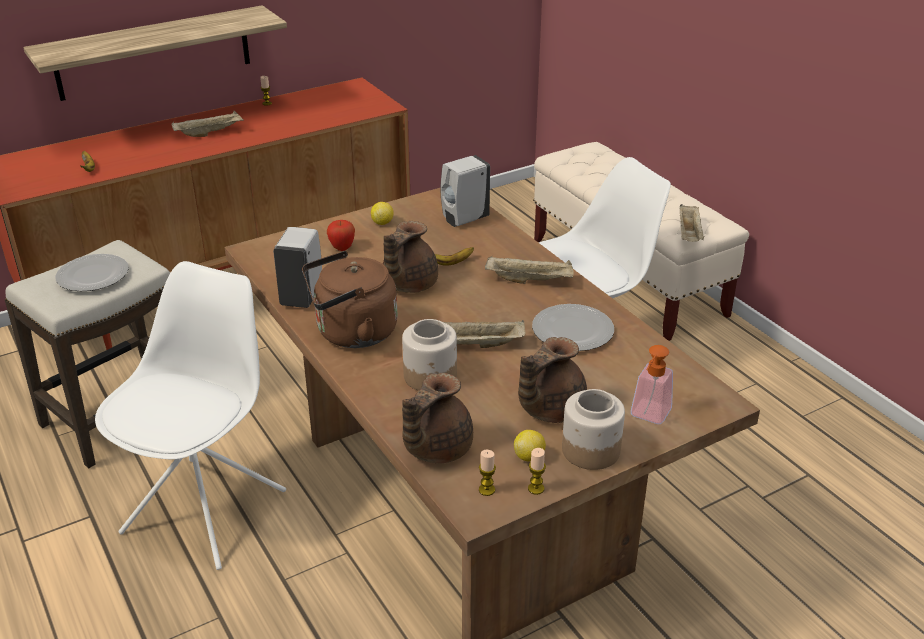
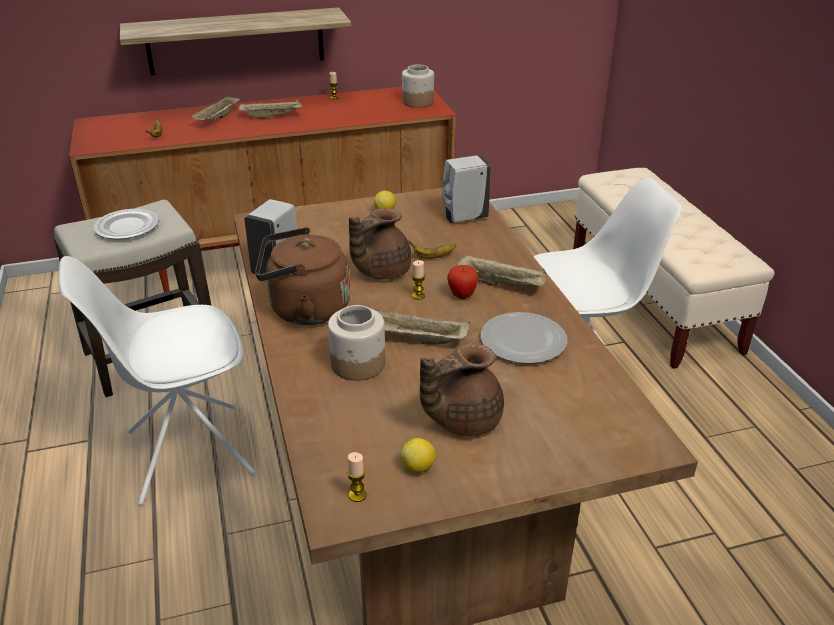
camera: 15 degrees right, 0 degrees up
(207, 509) = (186, 453): white chair -> white chair turned 150 degrees counterclockwise
(342, 248) = (336, 229): apple -> apple (462, 296)
(434, 448) = (326, 440): brown teapot -> none
(536, 488) = (409, 504): candle -> candle (418, 296)
(590, 450) = (486, 473): jar -> jar (417, 102)
(648, 416) = (566, 446): soap dispenser -> none
(689, 234) = (708, 265): beige tray -> beige tray (218, 119)

